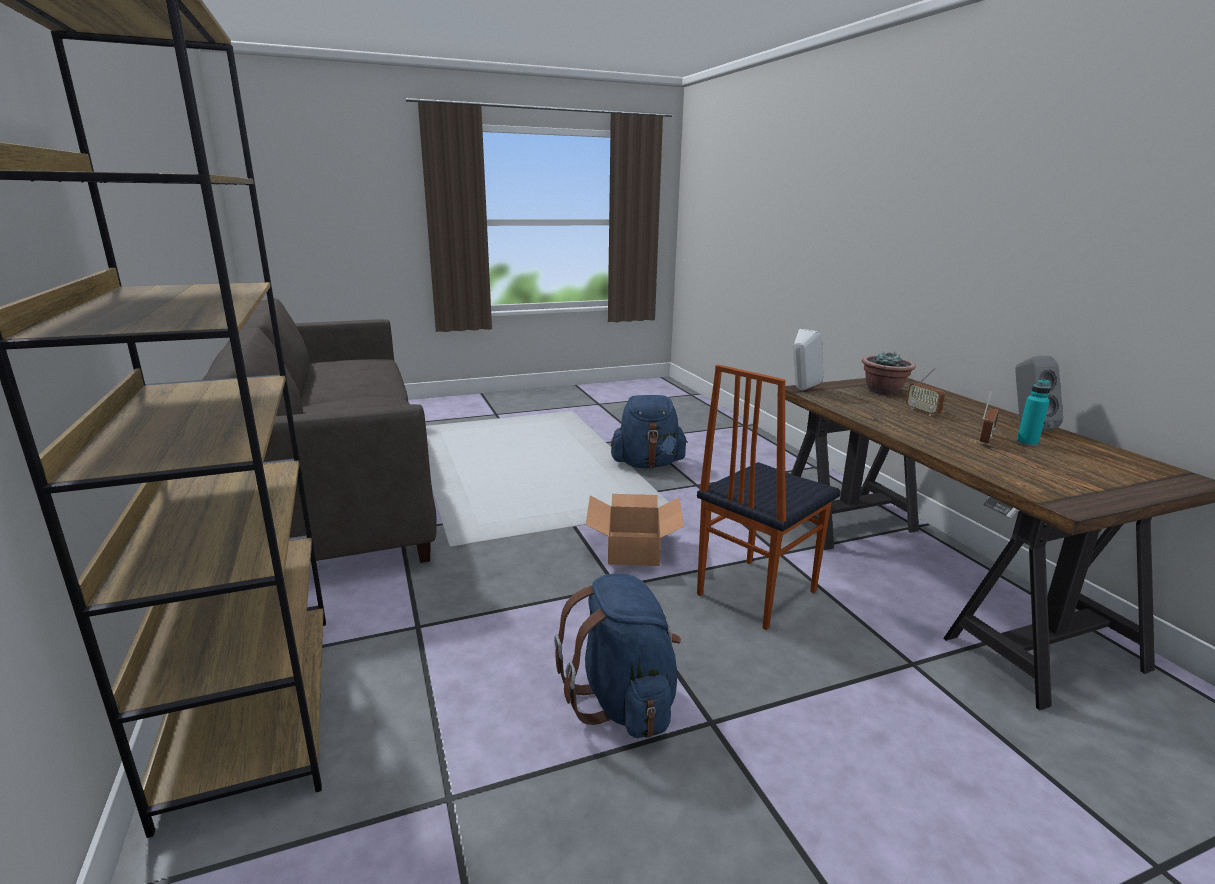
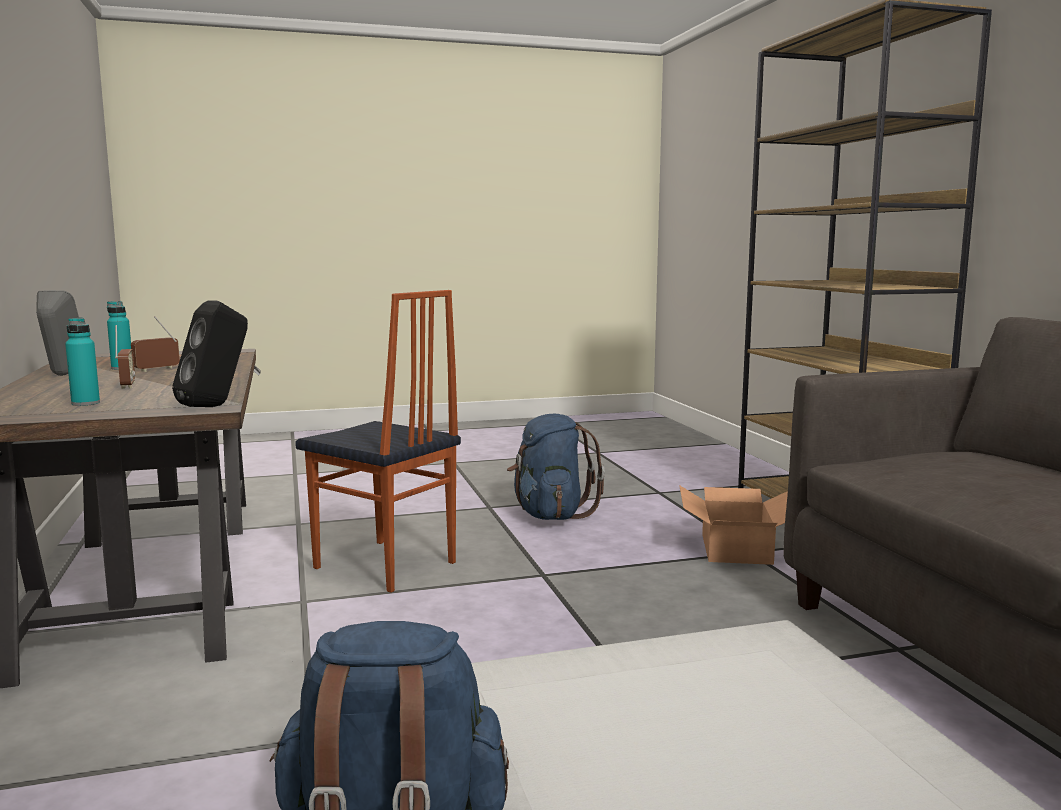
camera: 175 degrees left, 10 degrees down
(634, 548) = (508, 613): cardboard box -> cardboard box (735, 549)
(754, 592) = (384, 566): chair -> chair turned 75 degrees clockwise
(802, 390) = (216, 406): white speaker -> black speaker
(883, 391) = (85, 403): potted plant -> turquoise bottle

